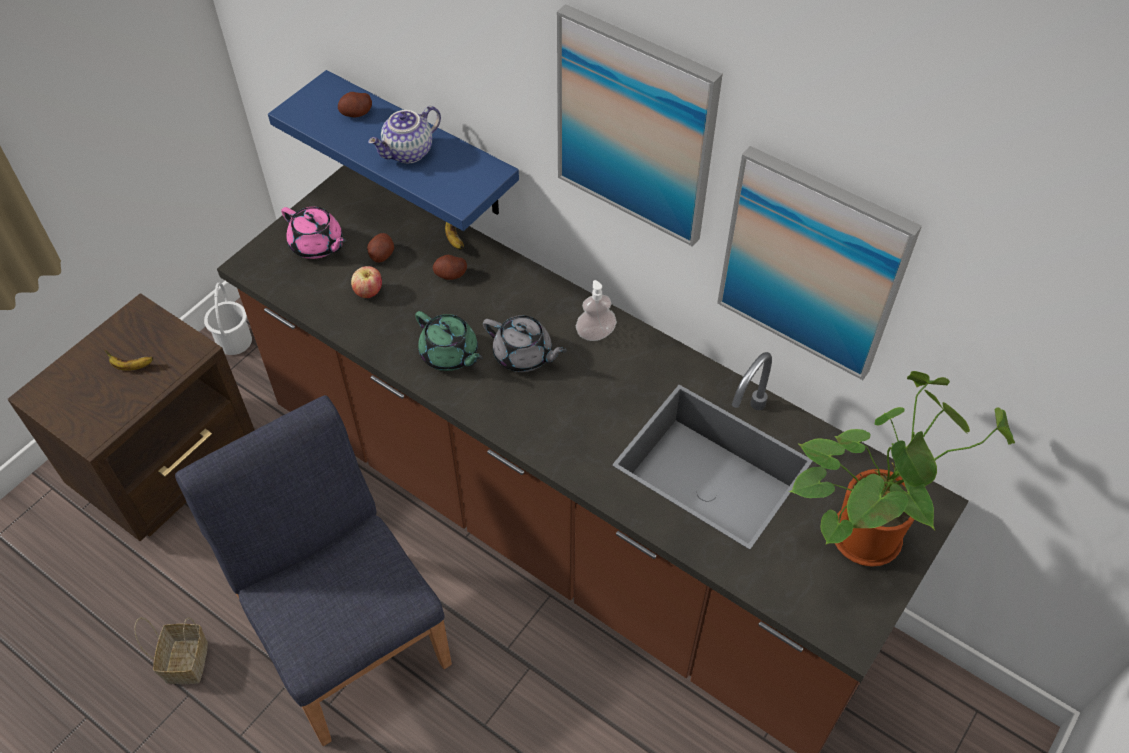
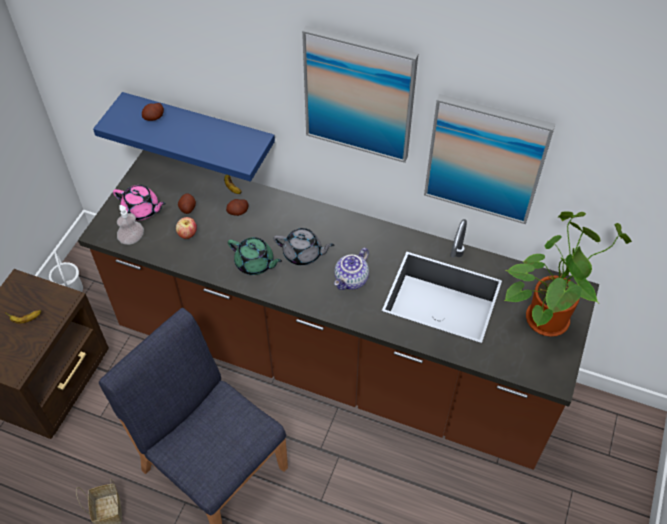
camera: 15 degrees left, 0 degrees up
(409, 153) = (198, 137): teapot -> teapot (352, 280)
(595, 333) = (344, 230): soap dispenser -> soap dispenser (132, 239)

